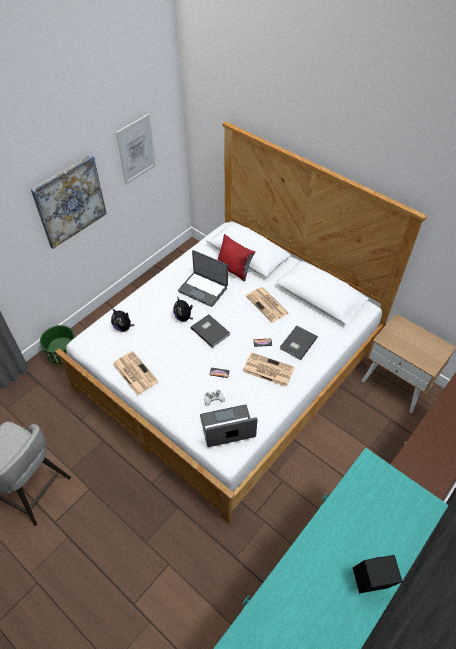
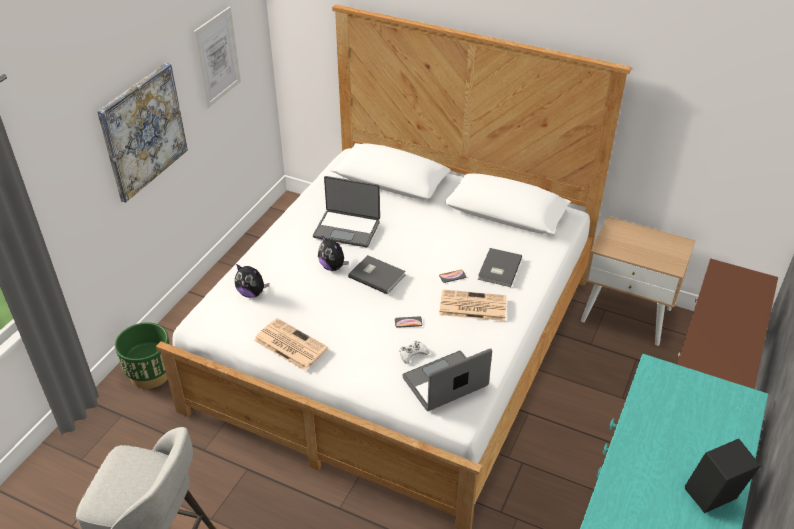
camera: 15 degrees left, 10 degrees down
(234, 269) = (380, 200): red pillow -> none
(267, 305) = (441, 232): newspaper -> none

